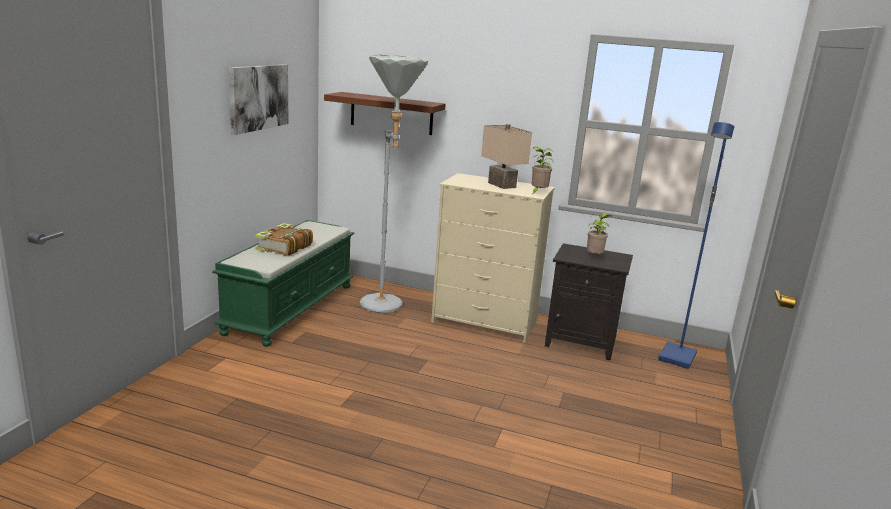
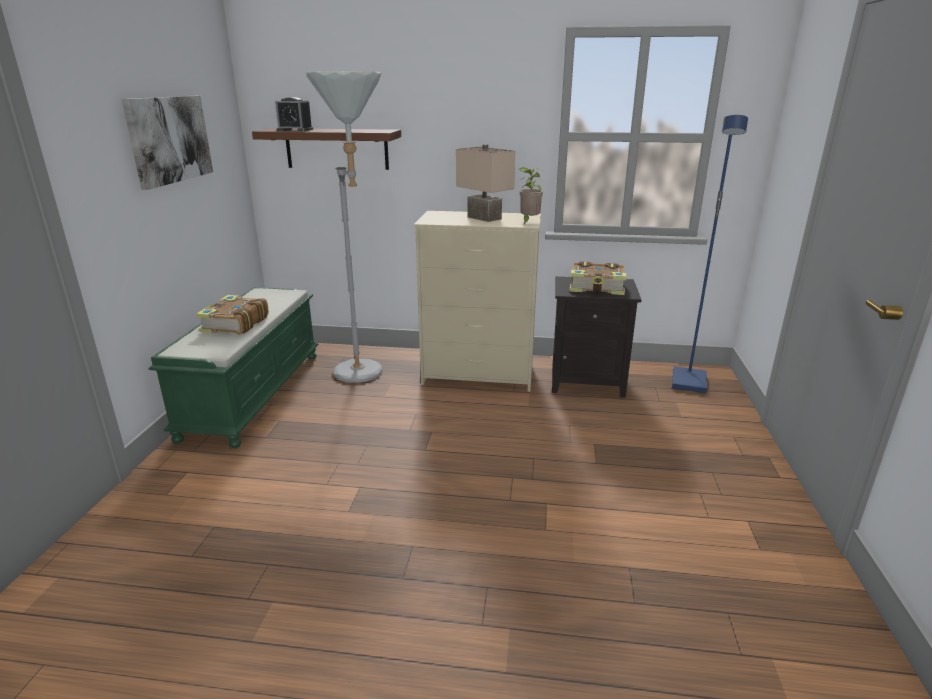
camera: 10 degrees left, 5 degrees up
(358, 96) = (295, 130): none -> alarm clock
(594, 257) = (597, 287): potted plant -> book

